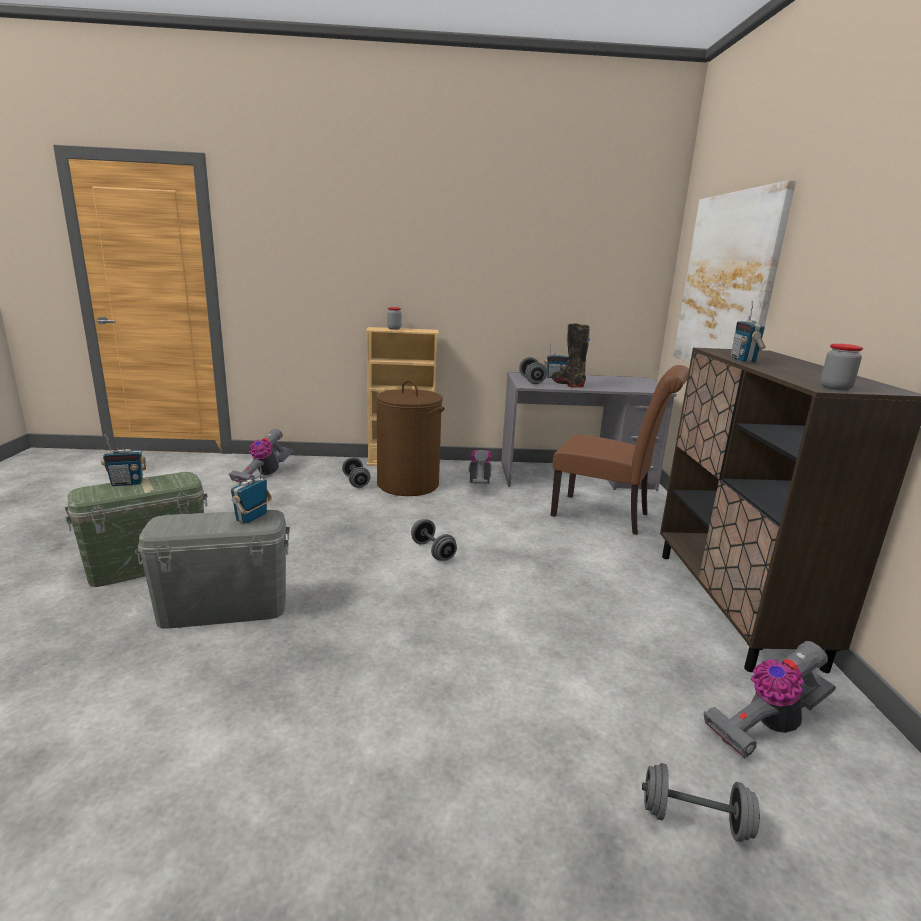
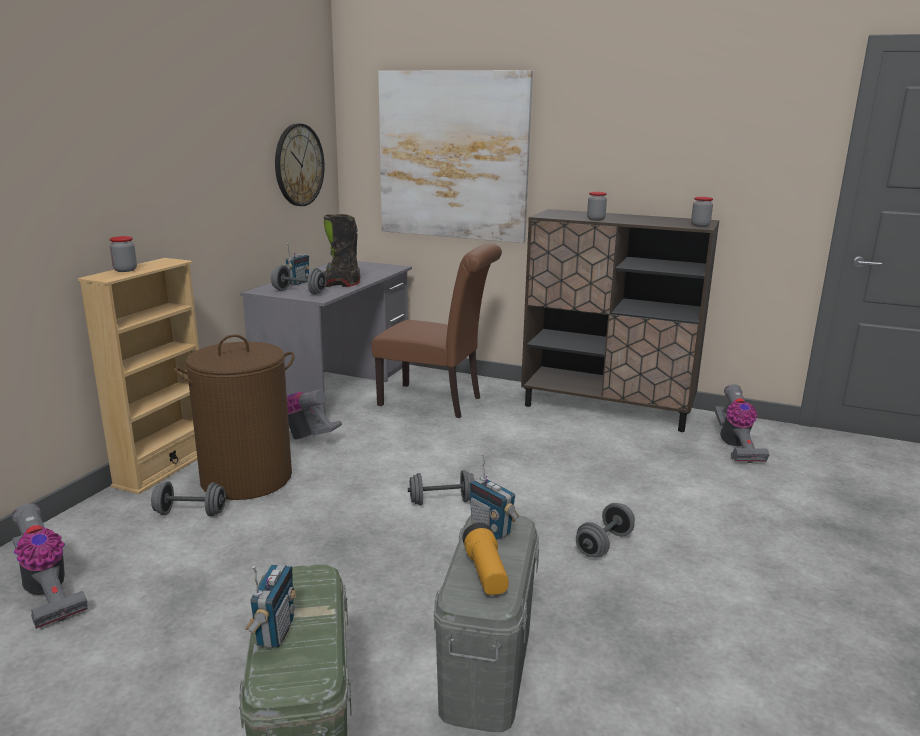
camera: 65 degrees left, 0 degrees up
(192, 523) = (485, 572): none -> flashlight
(606, 515) = (436, 402): brown chair -> brown chair turned 60 degrees clockwise
(608, 285) = (299, 165): none -> wall clock
(694, 819) = (810, 494): grey dumbbell -> grey dumbbell (604, 544)
(743, 360) = (595, 219): radio -> jar

